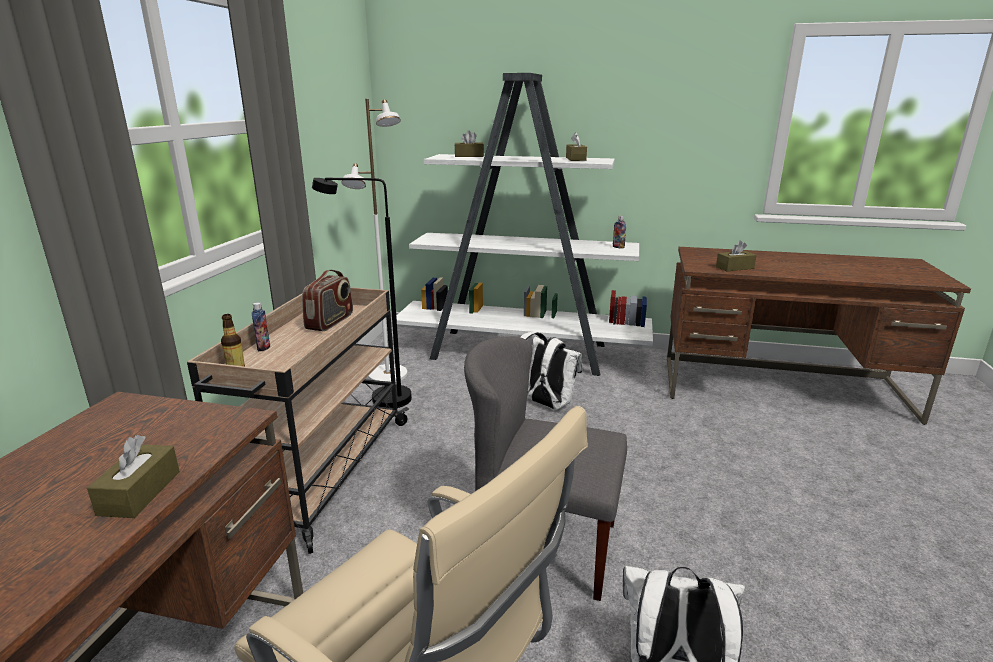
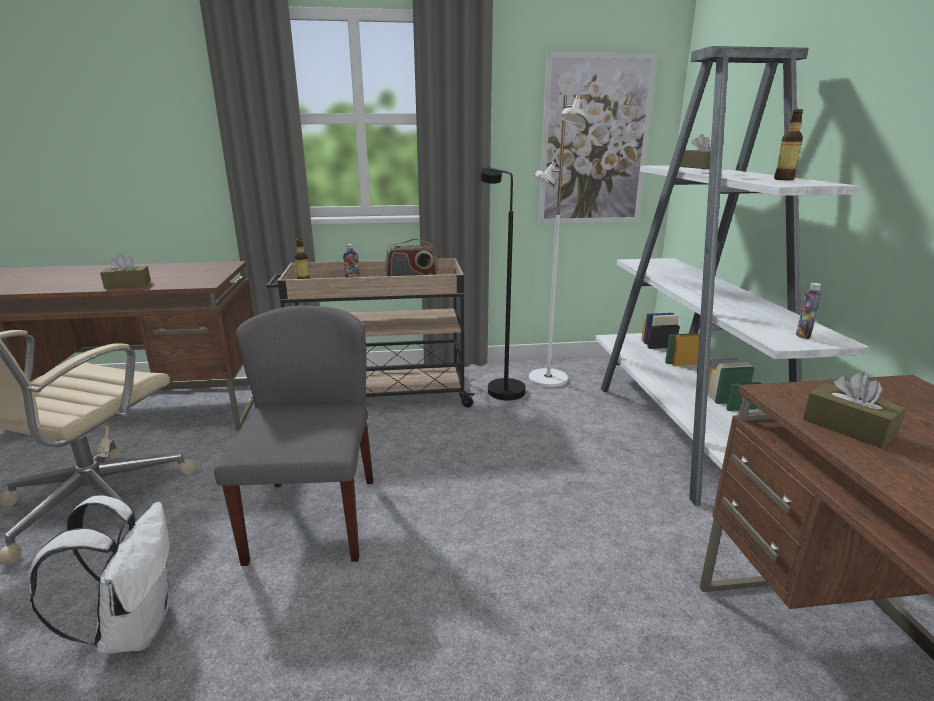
camera: 70 degrees right, 0 degrees up
(341, 140) = (595, 142): none -> picture
(546, 404) = (574, 475): white backpack -> none
(575, 159) = (783, 179): brown tissue box -> bottle

